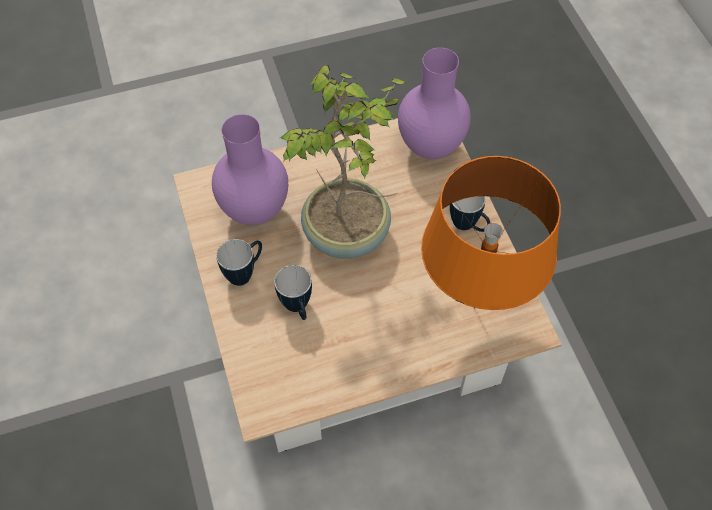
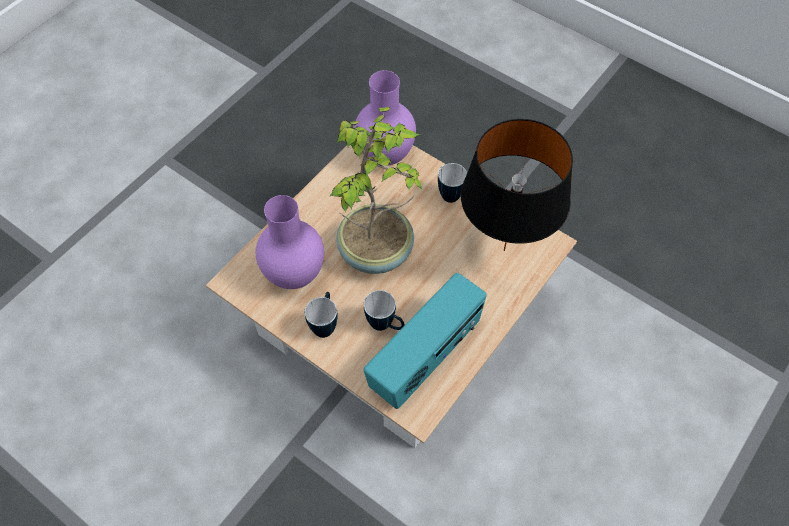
camera: 35 degrees left, 0 degrees up
(310, 363) = (425, 358): none -> radio
(473, 308) = (503, 251): orange table lamp -> black table lamp

